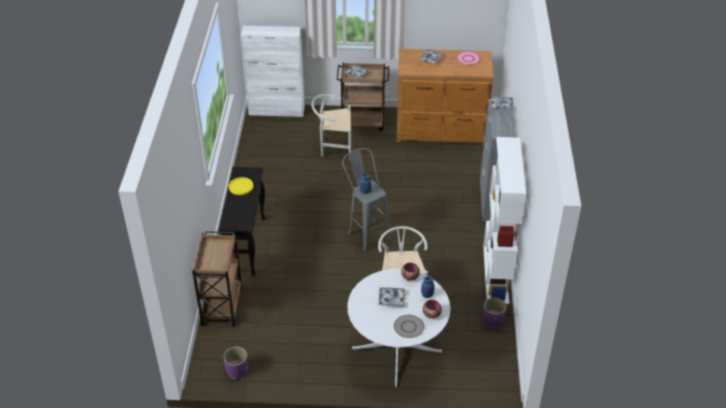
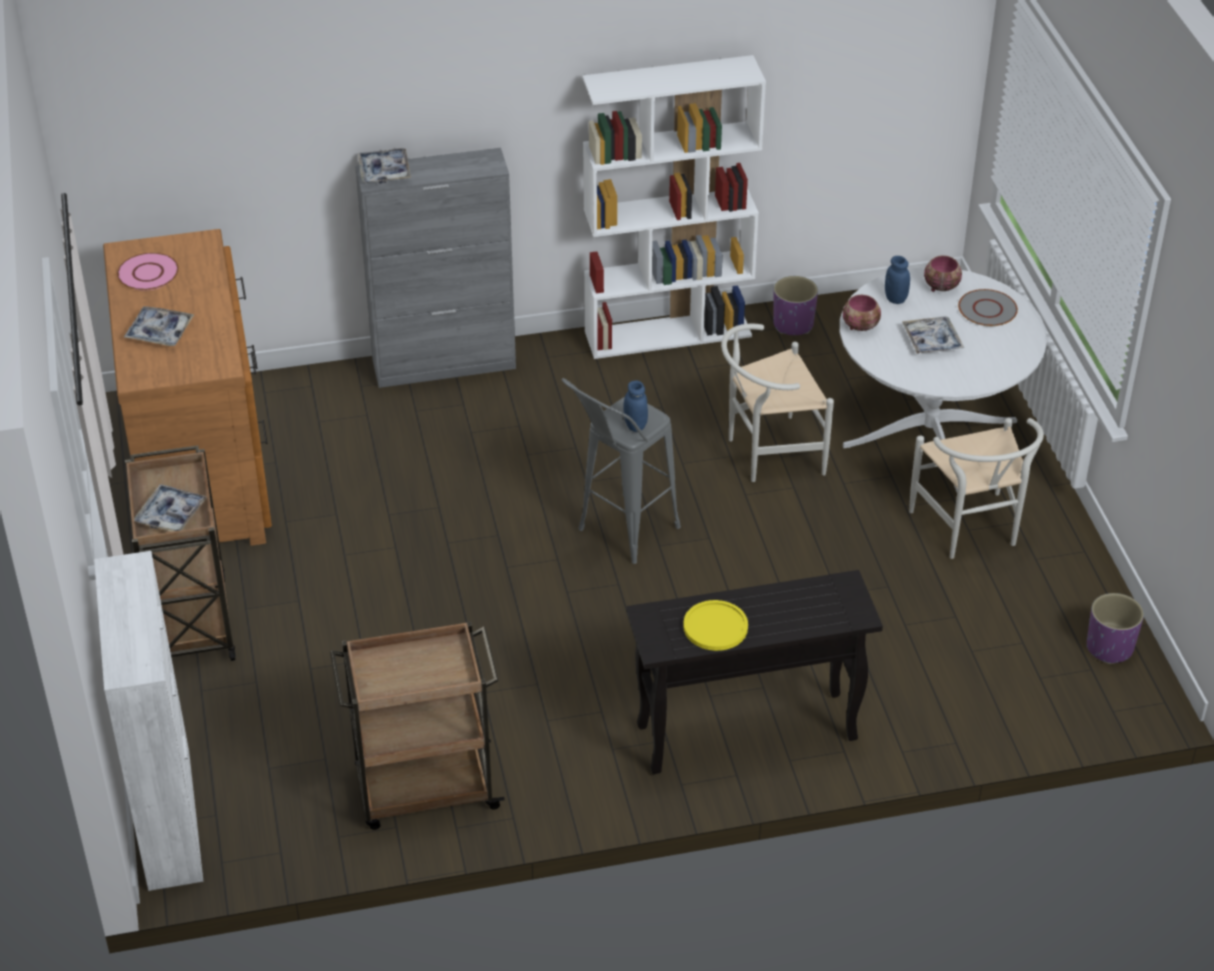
camera: 105 degrees left, 0 degrees up
(222, 305) = (950, 724): brown cart -> brown cart (423, 789)
(333, 148) = (318, 657): white chair -> white chair (970, 531)

